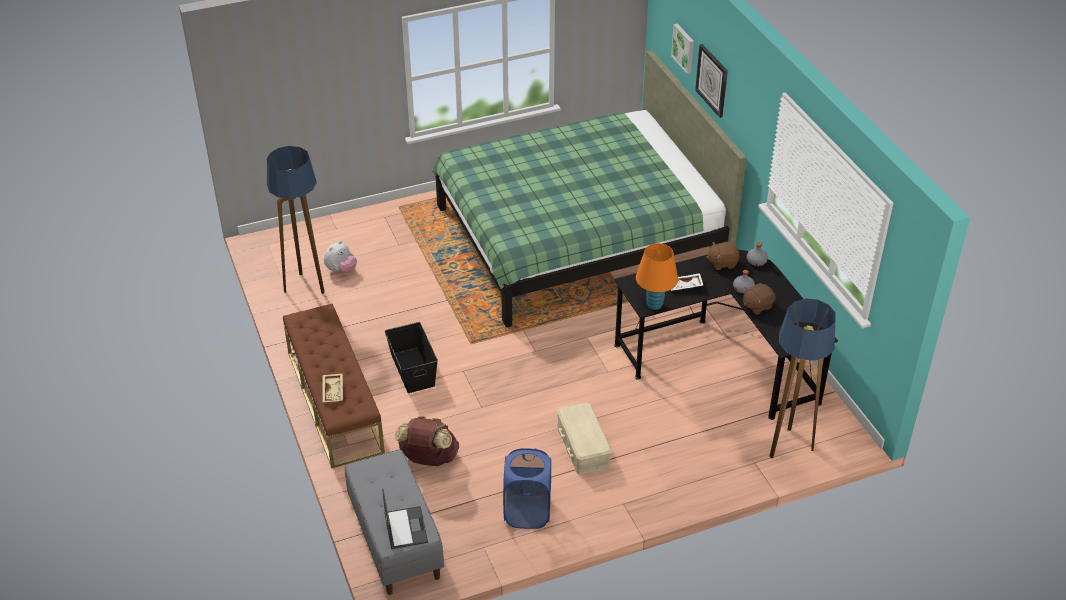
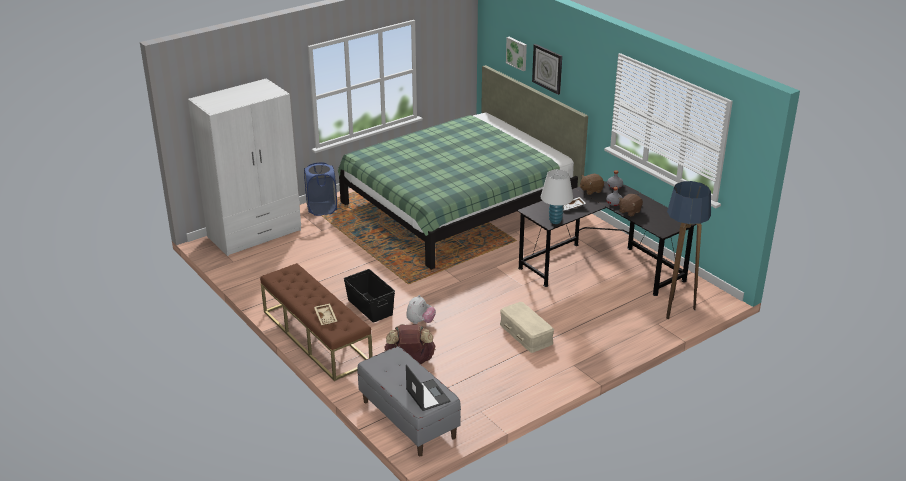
camera: 15 degrees left, 10 degrees down
(306, 287) = (259, 267): floor lamp -> none
(319, 236) = (255, 233): none -> white wardrobe
(341, 270) = (282, 252): plush toy -> plush toy (420, 322)
(527, 512) = (504, 383): blue laundry basket -> blue laundry basket (322, 209)
(654, 305) = (555, 221): orange table lamp -> white table lamp

